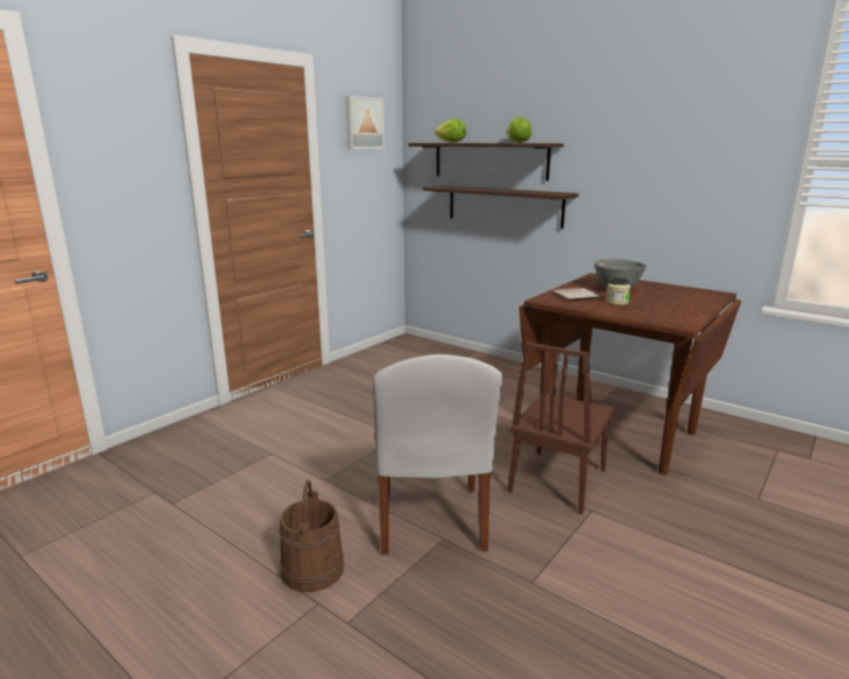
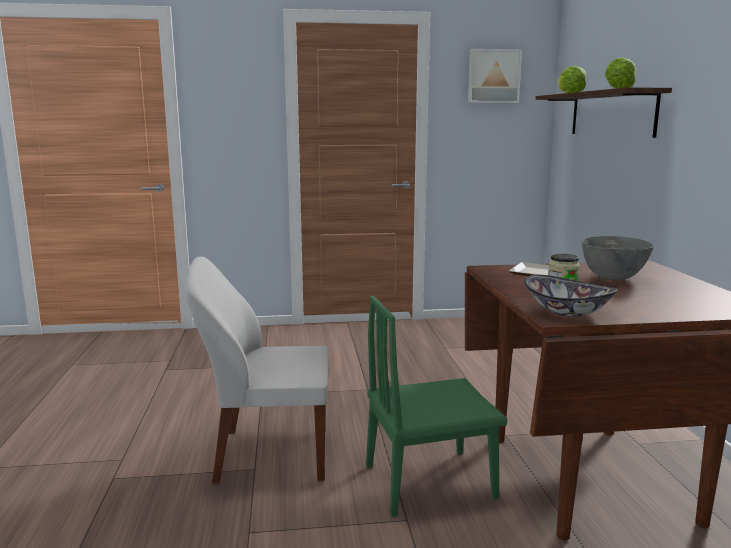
camera: 45 degrees right, 5 degrees down
(312, 569) = (154, 440): brown bucket -> none
(431, 522) = (269, 454): white chair -> white chair turned 45 degrees clockwise
(504, 206) = (618, 170): shelf -> none
(558, 480) = (429, 481): brown chair -> green chair
(672, 319) = (566, 312): none -> bowl

